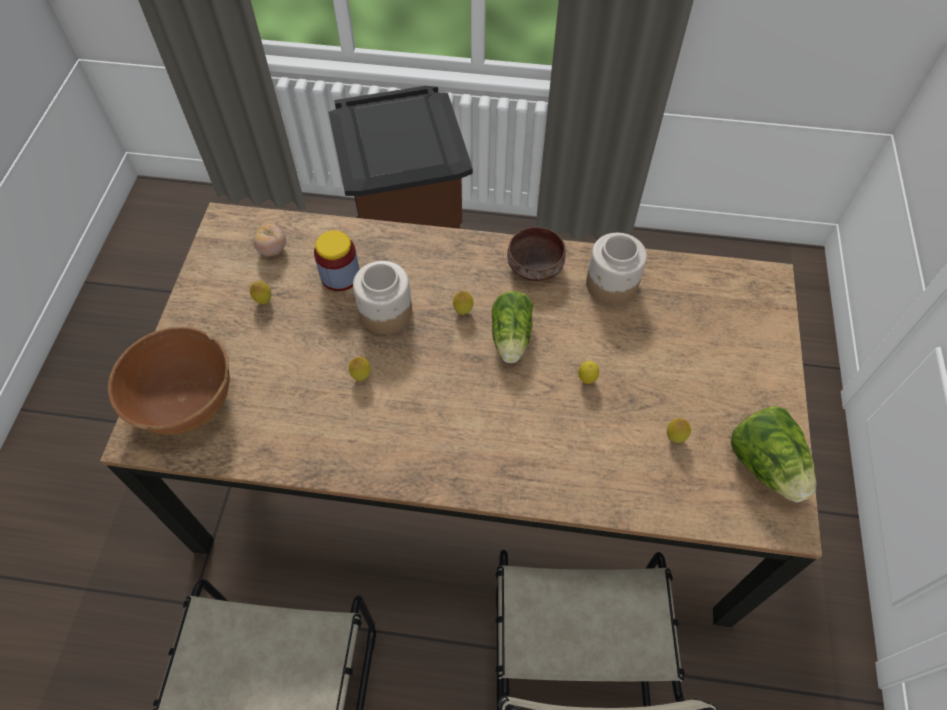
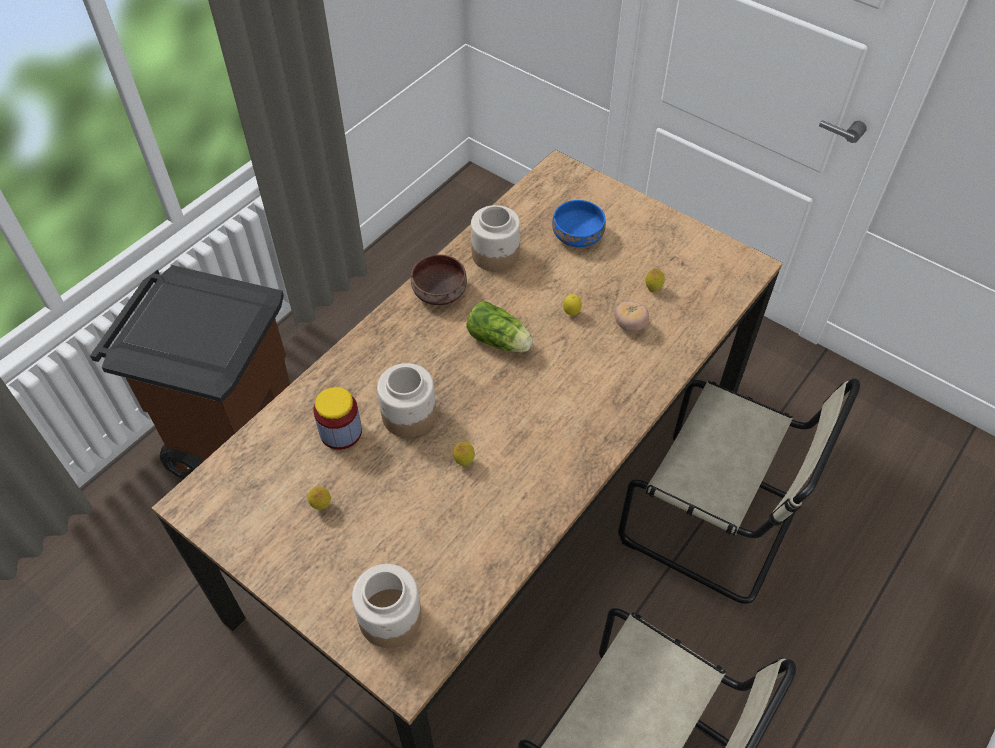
camera: 60 degrees left, 5 degrees down
(185, 400) = (391, 617): brown bowl -> jar
(272, 249) = (264, 474): tomato -> tomato (630, 325)
(463, 311) = (449, 360): lemon -> none
(692, 339) = (579, 235): none -> blue bowl
(765, 465) = (704, 253): lettuce -> none

